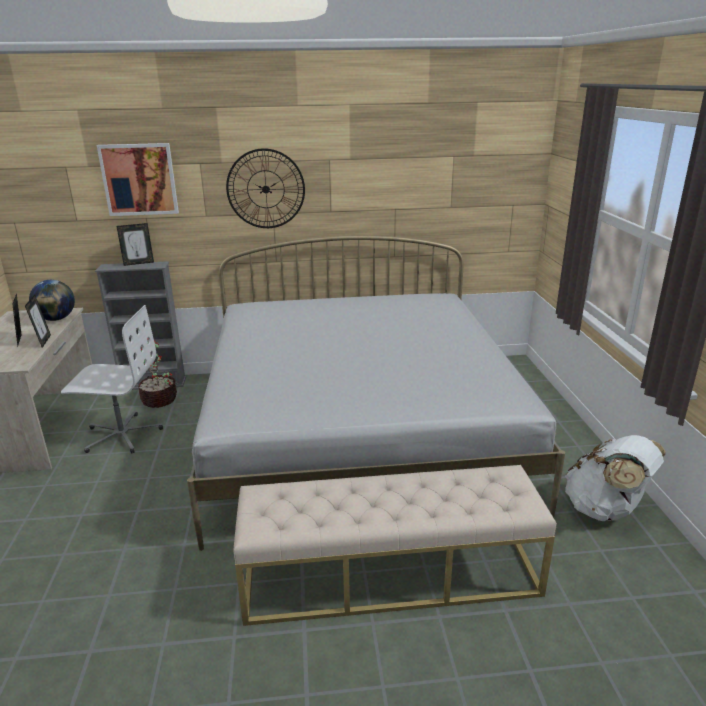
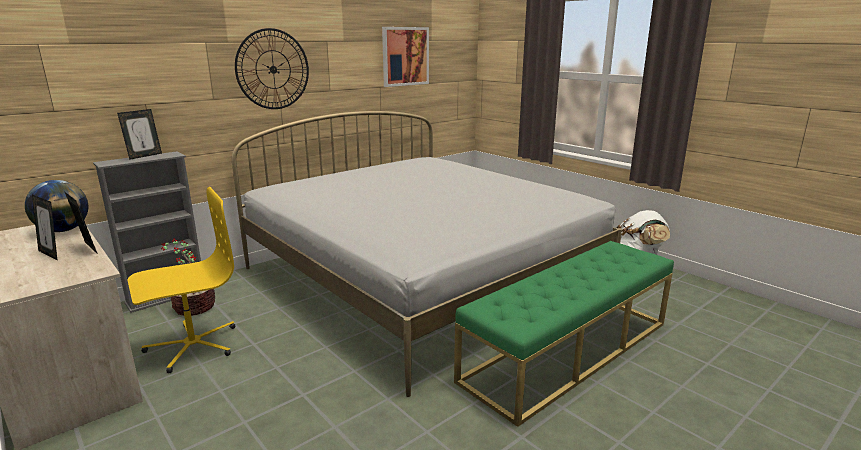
camera: 35 degrees left, 5 degrees down
(122, 435) = (192, 345): white office chair -> yellow office chair
(139, 179) = (137, 59): picture -> picture (405, 56)
(390, 574) = (568, 351): beige bench -> green bench

